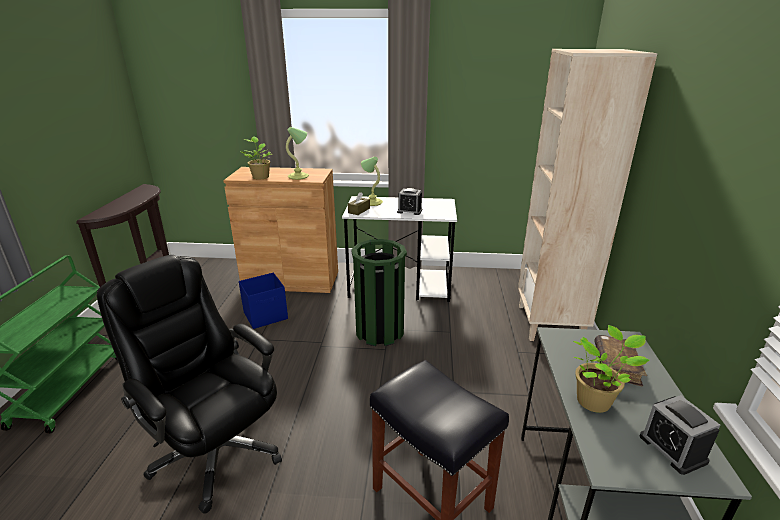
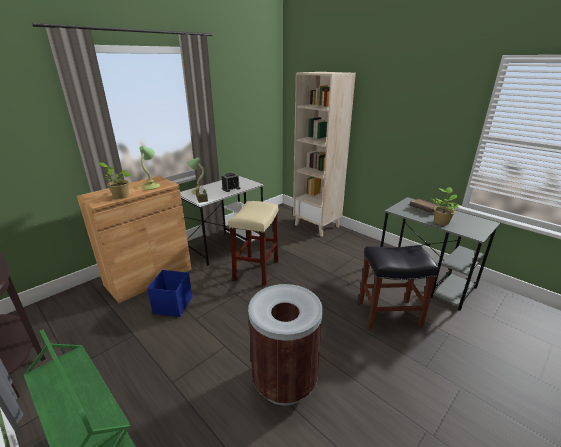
camera: 50 degrees left, 0 degrees up
(216, 450) = (284, 381): black office chair -> brown trash can
(379, 331) = (256, 271): green trash can -> beige stool
(672, 449) = (474, 222): alarm clock -> none

